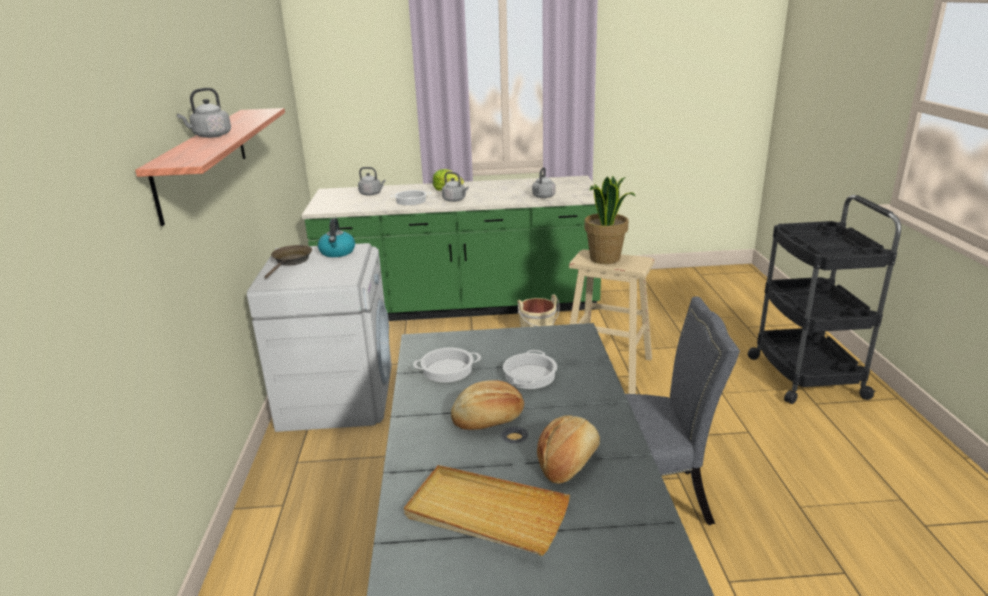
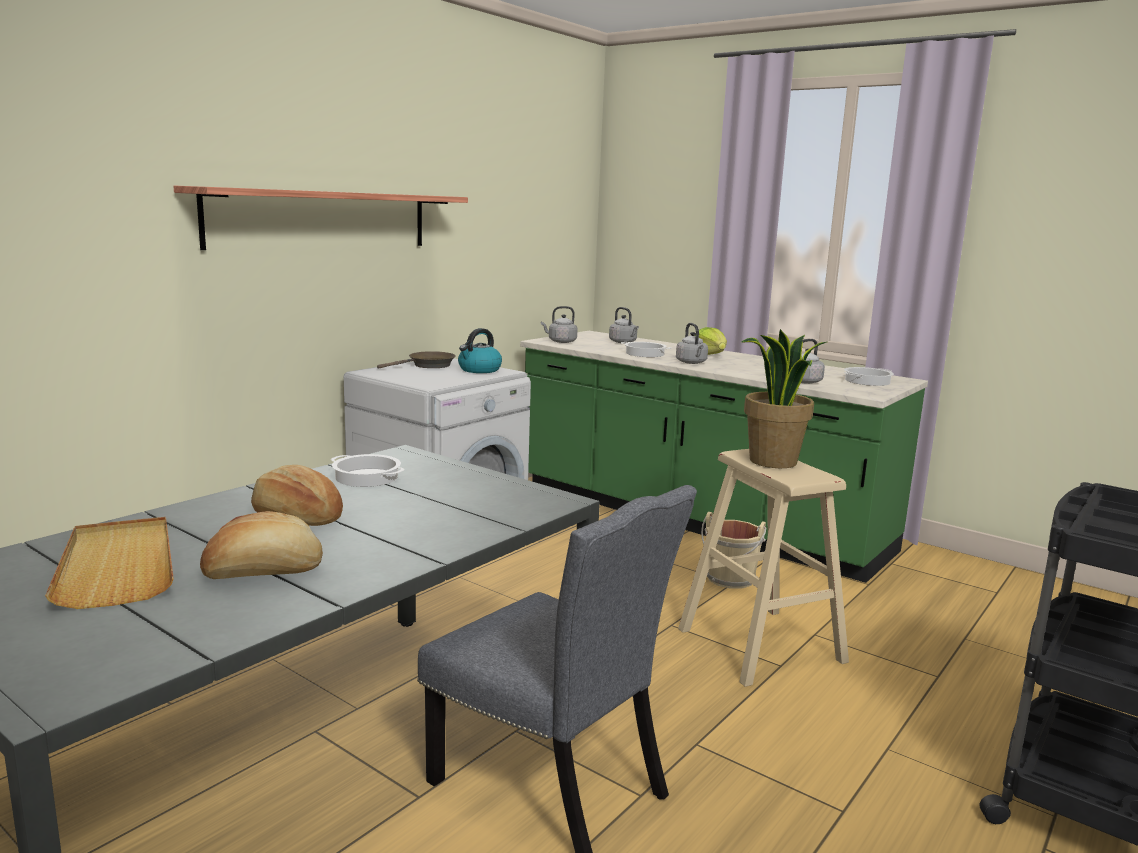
camera: 40 degrees right, 10 degrees down
(210, 136) = (315, 190): grey kettle -> grey kettle (560, 341)
(529, 376) = (417, 508): cooking pot -> cooking pot (867, 381)

